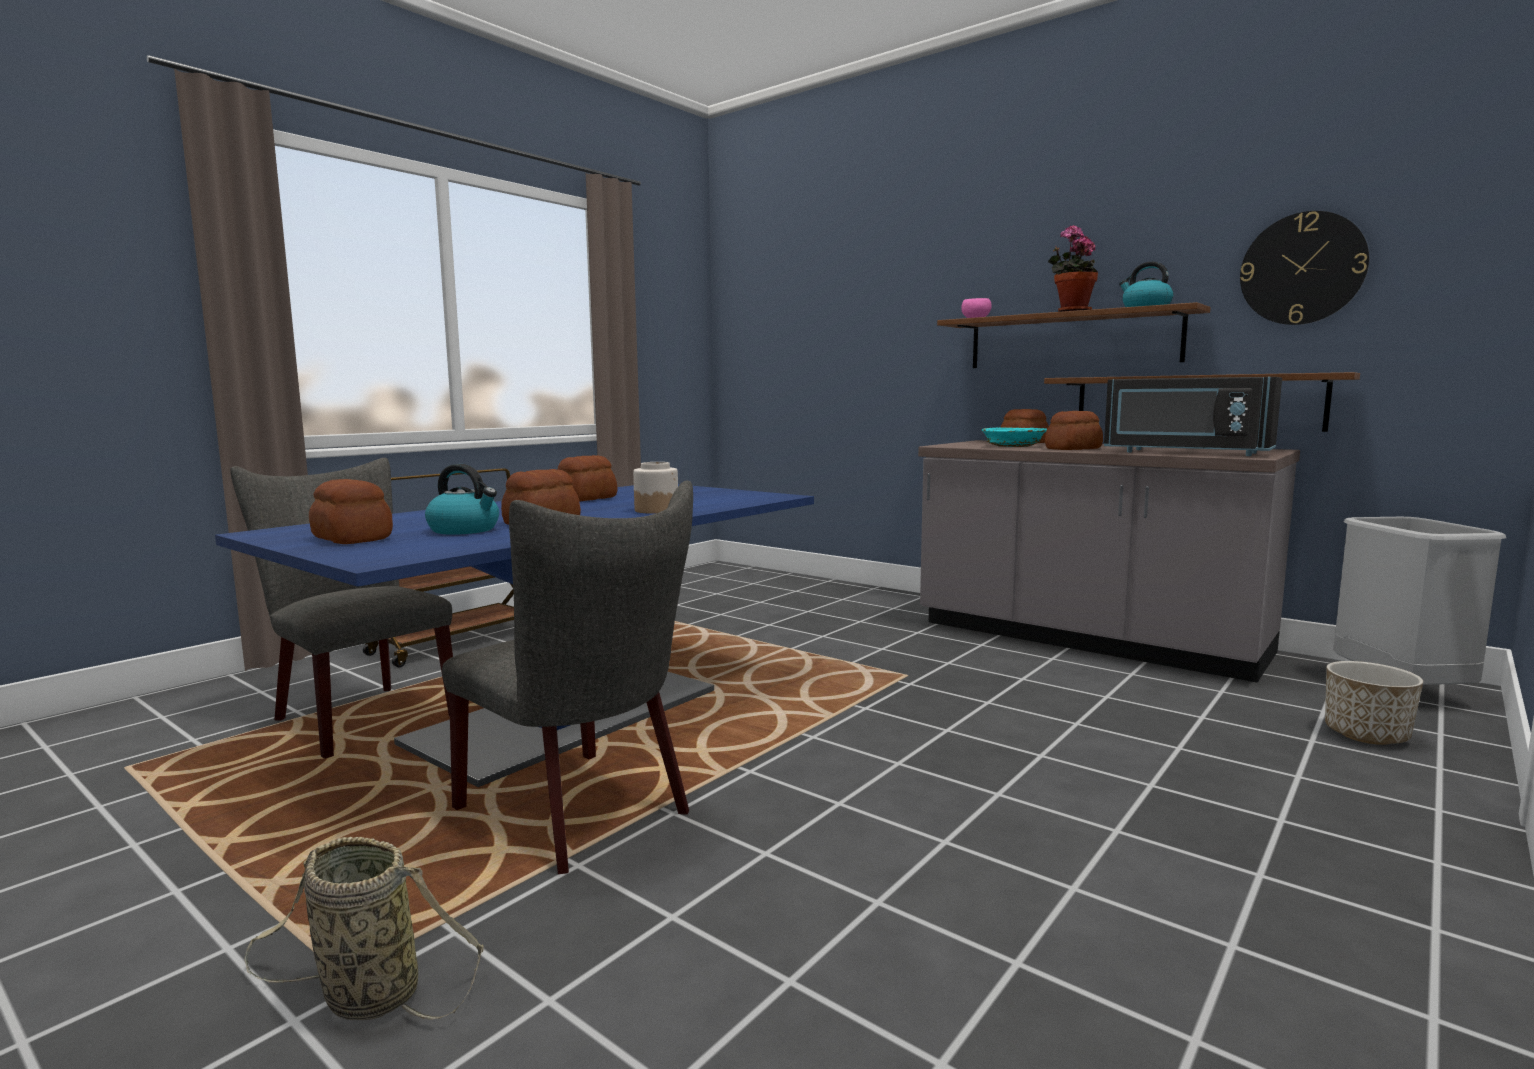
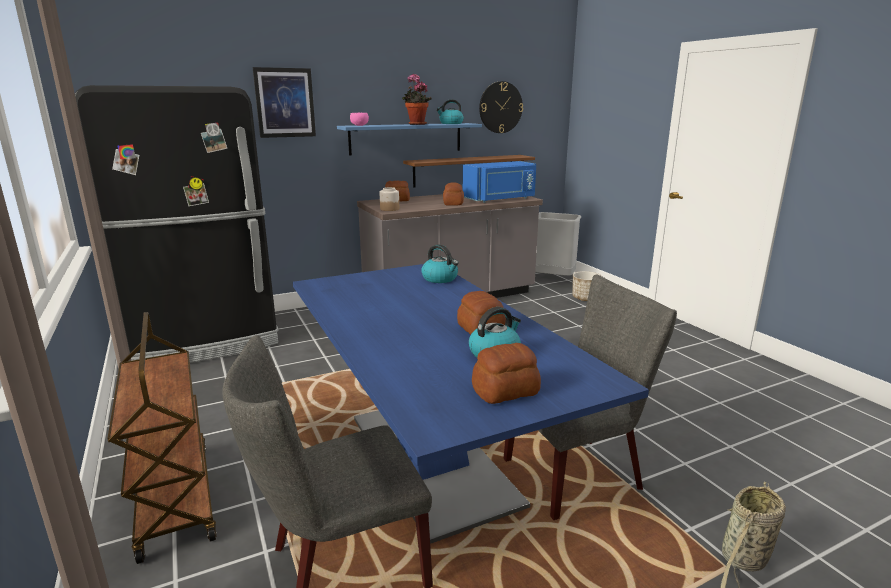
camera: 65 degrees left, 10 degrees up
(585, 499) = (366, 309): bread -> none
(656, 510) = (457, 299): jar -> jar (389, 209)
(735, 501) = (440, 278): none -> kettle
(742, 581) = (205, 341): none -> black fridge
(895, 295) = (285, 103): none -> picture
(1013, 446) = (419, 205): turquoise bowl -> none
(1072, 340) = (406, 138): brown shelf -> blue shelf
(1185, 453) = (500, 199): black microwave -> blue microwave

